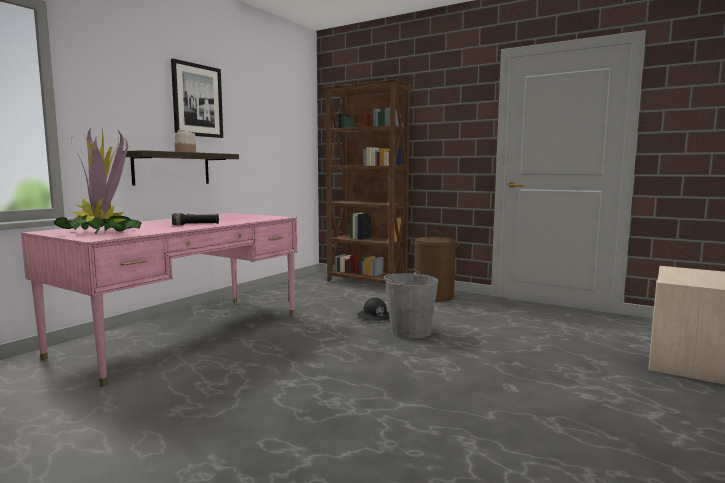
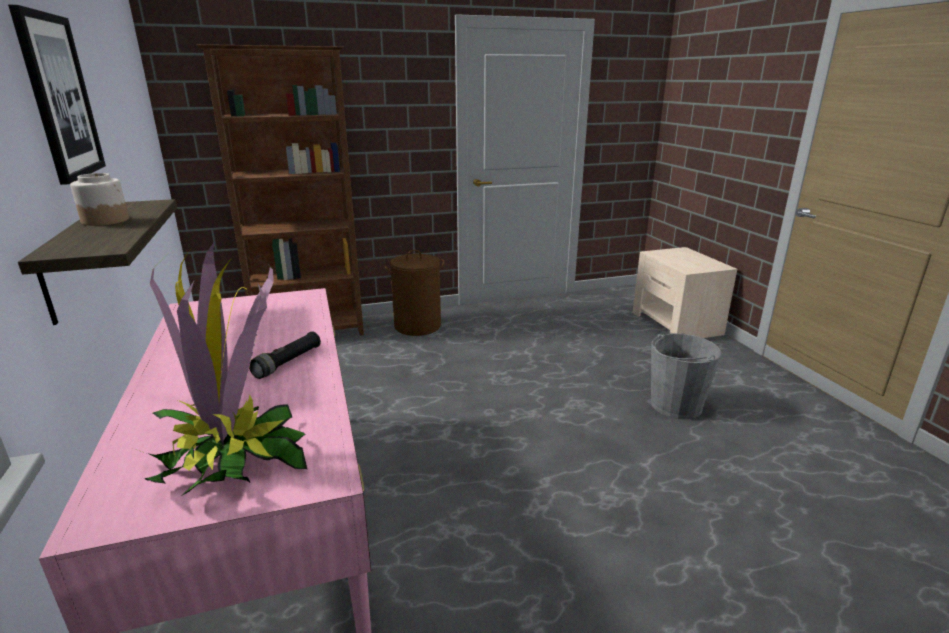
camera: 50 degrees left, 15 degrees up
(374, 316) = (423, 379): black hard hat -> none
(410, 331) = (491, 382): grey bucket -> grey bucket (675, 405)

